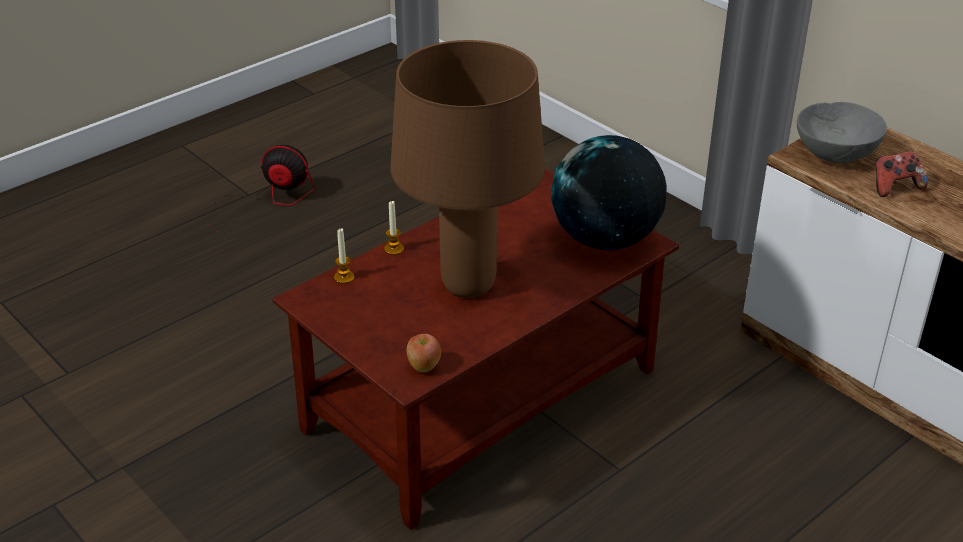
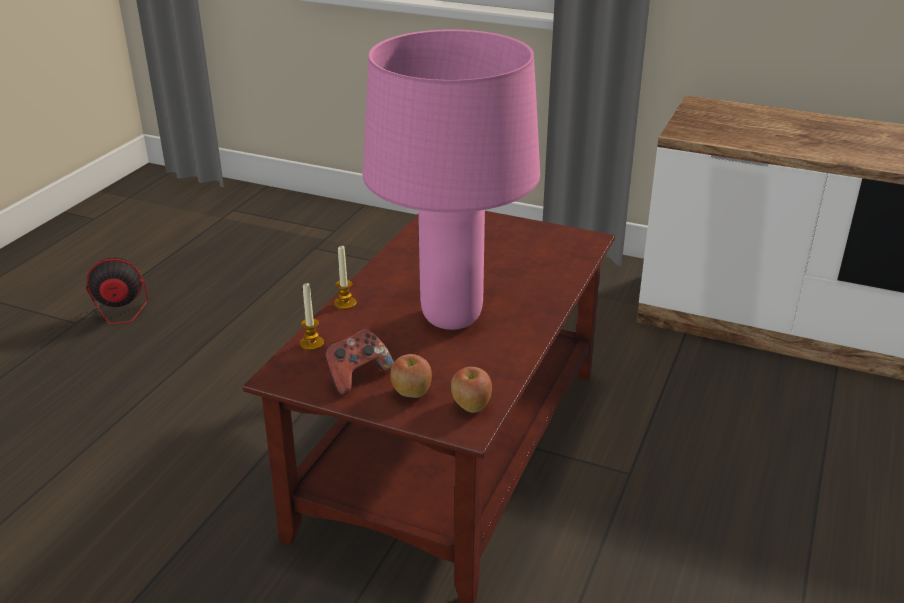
camera: 25 degrees left, 5 degrees down
(387, 341) = (411, 393): none -> apple
(468, 285) = (451, 317): brown table lamp -> pink table lamp
(605, 240) = (547, 246): globe -> none
(835, 153) = (709, 125): grey bowl -> none
(895, 187) = (782, 138): game controller -> game controller (357, 376)

